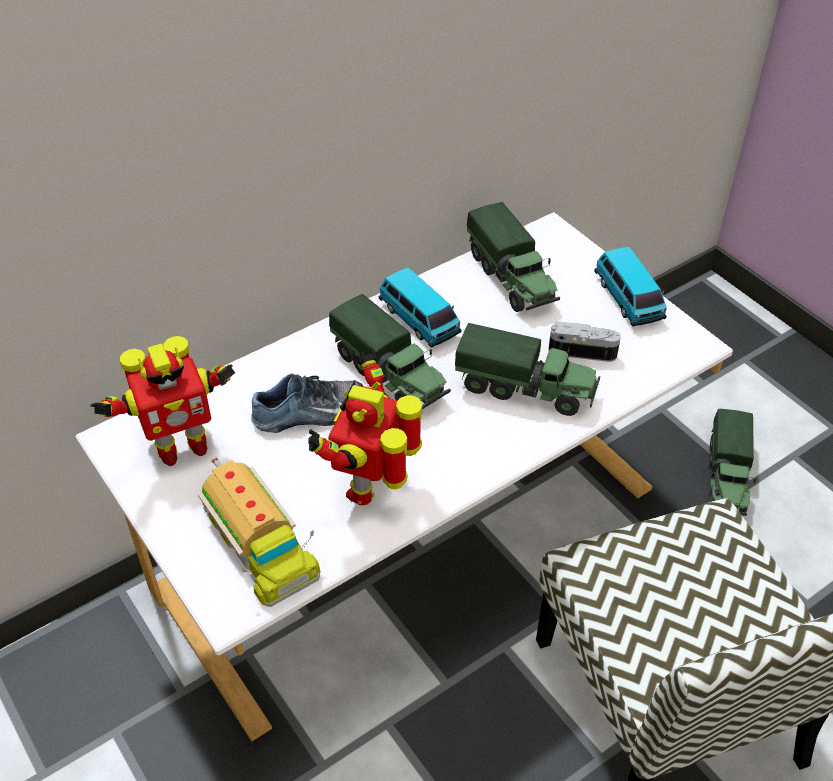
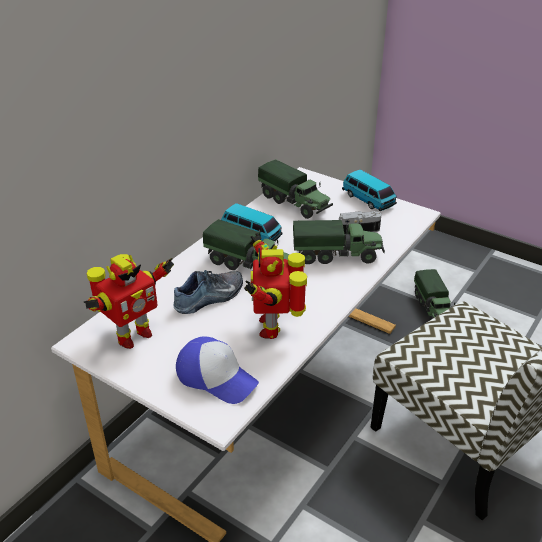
camera: 20 degrees left, 10 degrees down
(257, 544) = (216, 377): toy truck -> cap

